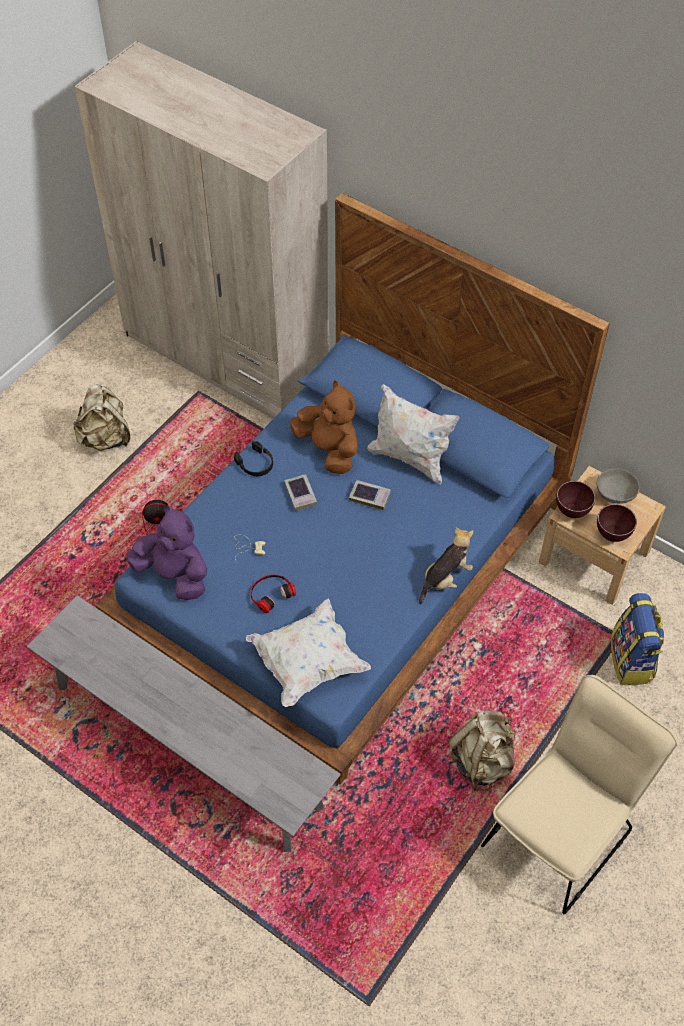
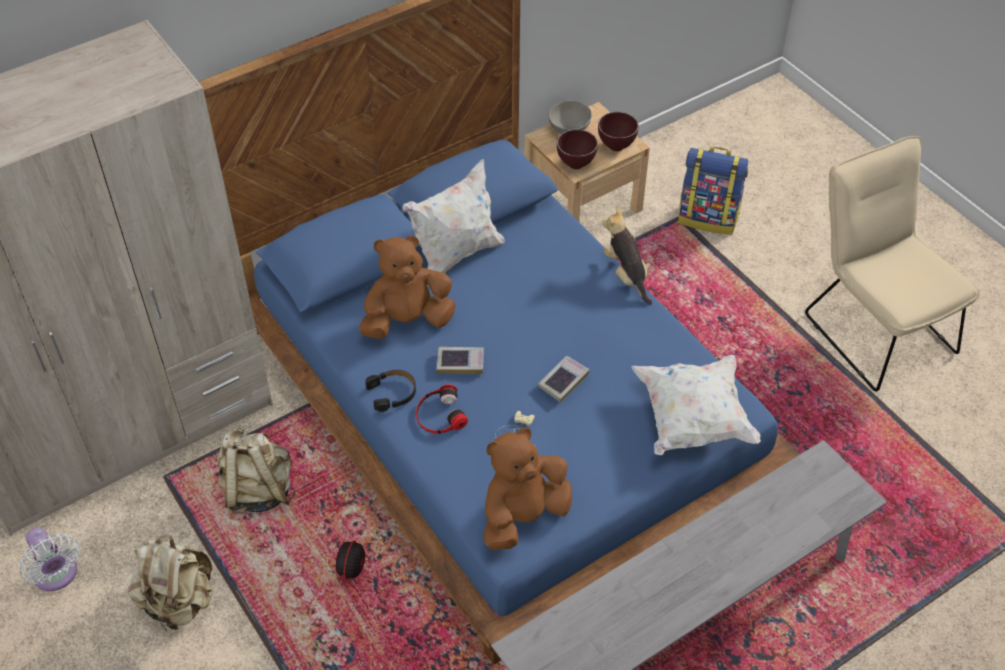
camera: 70 degrees left, 5 degrees down
(105, 370) = (57, 575): none -> white fan
(174, 575) = (523, 516): purple plush toy -> brown plush toy
(271, 593) = (587, 427): headphones -> headphones (439, 415)
(370, 496) = (493, 303): book -> book (563, 381)
(482, 761) = (783, 362): beige backpack -> beige backpack (258, 490)

